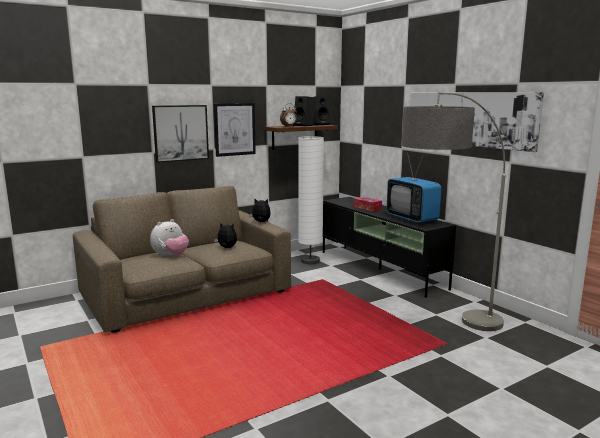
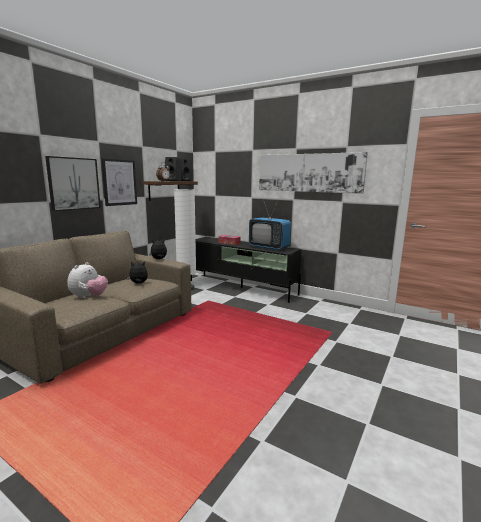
camera: 25 degrees left, 0 degrees up
(443, 331) = (321, 324): floor lamp -> none

